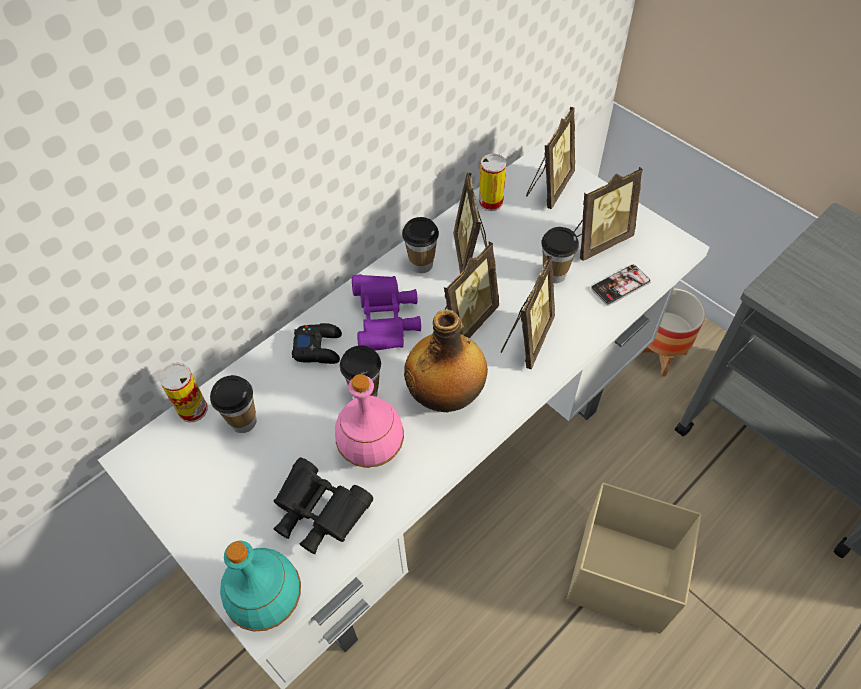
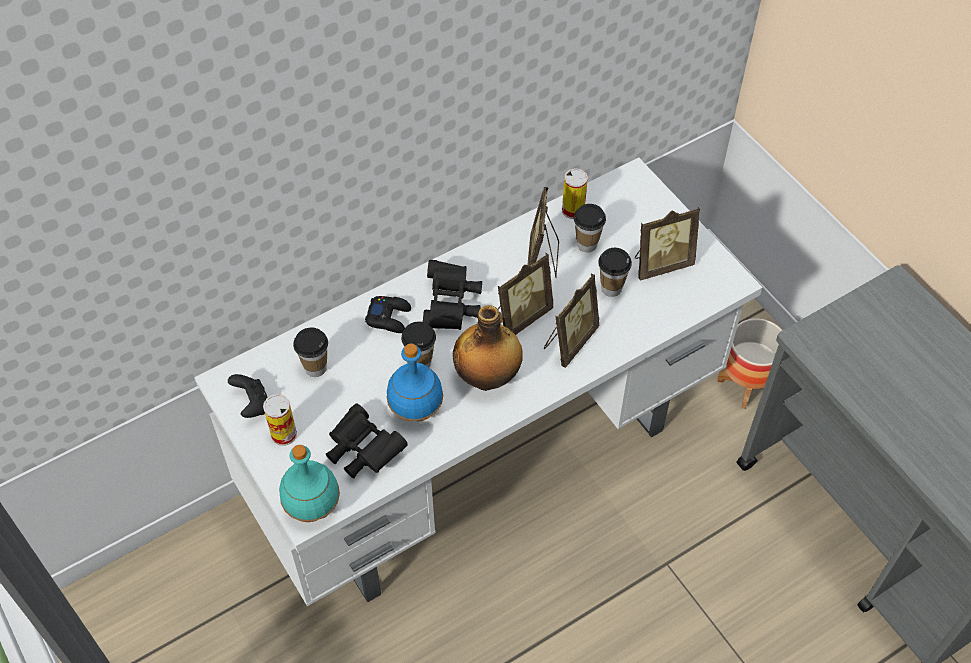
camera: 10 degrees right, 0 degrees up
(174, 481) = (253, 404): none -> black game controller
(193, 409) = (276, 350): can -> can (284, 434)
(371, 450) = (415, 410): pink bottle -> blue bottle
(386, 322) = (451, 305): purple binoculars -> black binoculars
(421, 264) = (495, 259): cup -> cup (587, 244)
(548, 187) = (631, 205): picture frame -> none
(620, 285) = (667, 308): phone -> none
(620, 574) = (642, 585): beige storage box -> none

